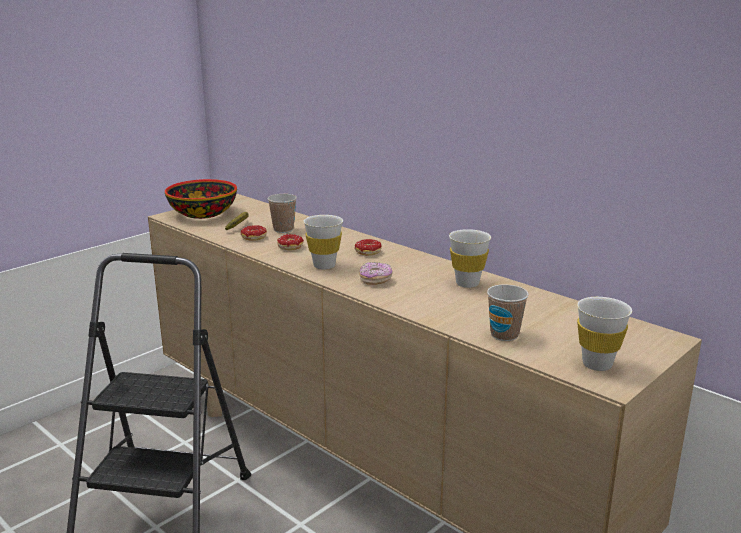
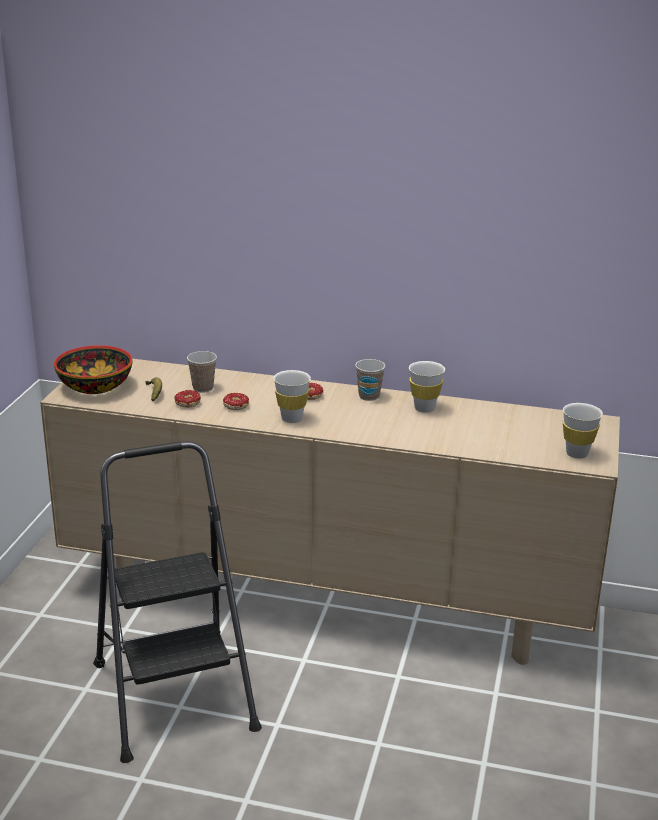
camera: 30 degrees left, 5 degrees up
(375, 280) = (351, 423): donut -> none
(504, 335) = (497, 447): cup -> cup (369, 396)

